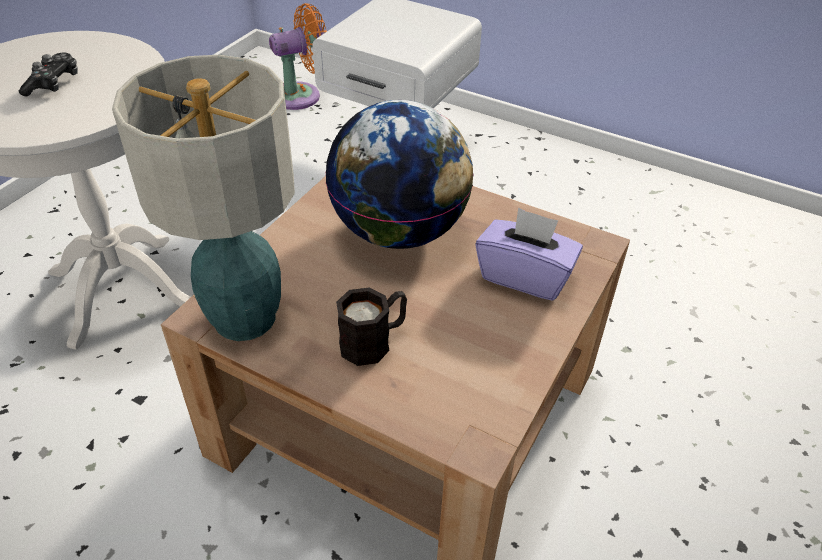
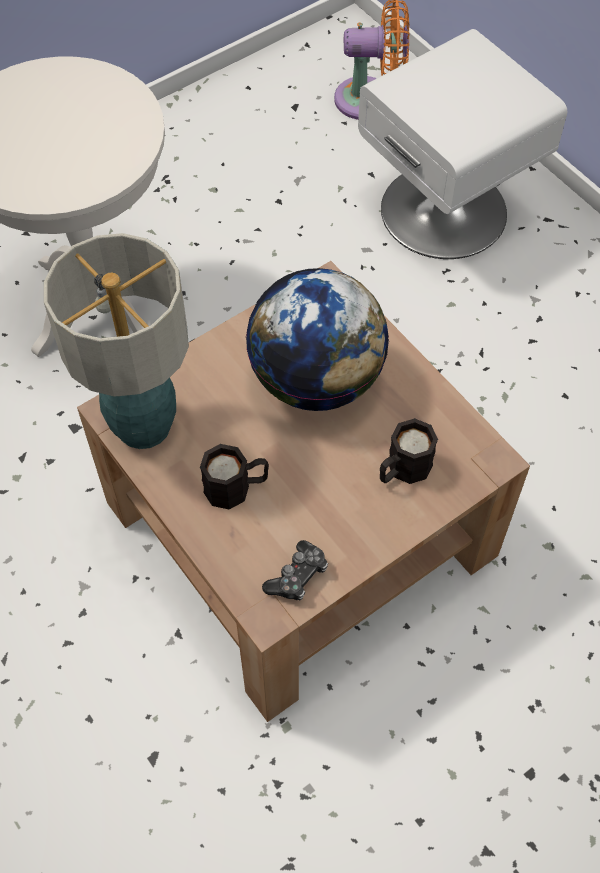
camera: 25 degrees right, 15 degrees up
(53, 84) = (56, 135): game controller -> game controller (297, 576)
(525, 276) = (402, 470): purple tissue box -> black mug

